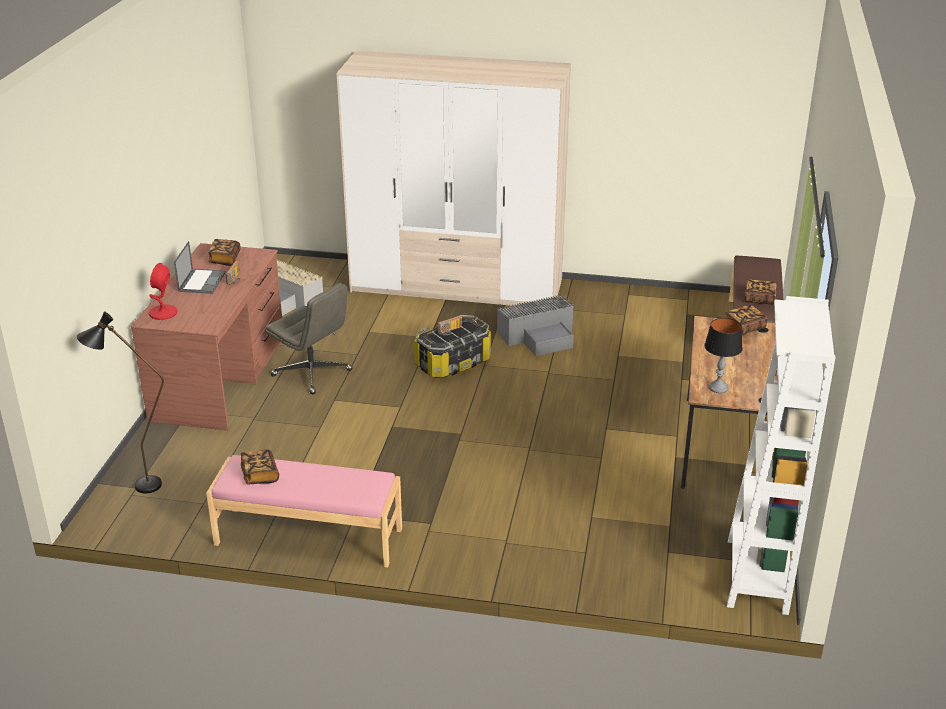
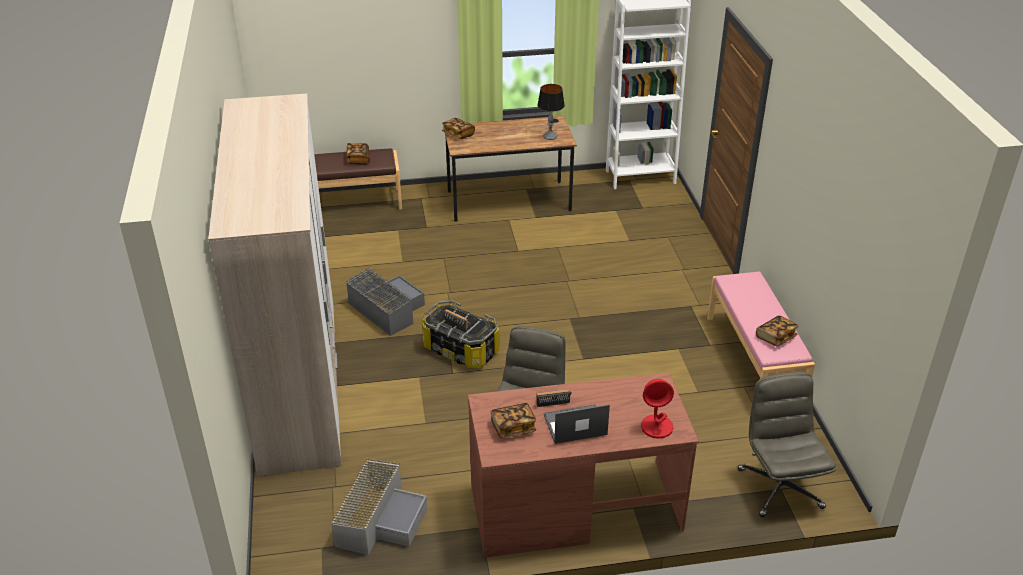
camera: 110 degrees left, 5 degrees up
(138, 487) = (779, 487): black floor lamp -> grey office chair

